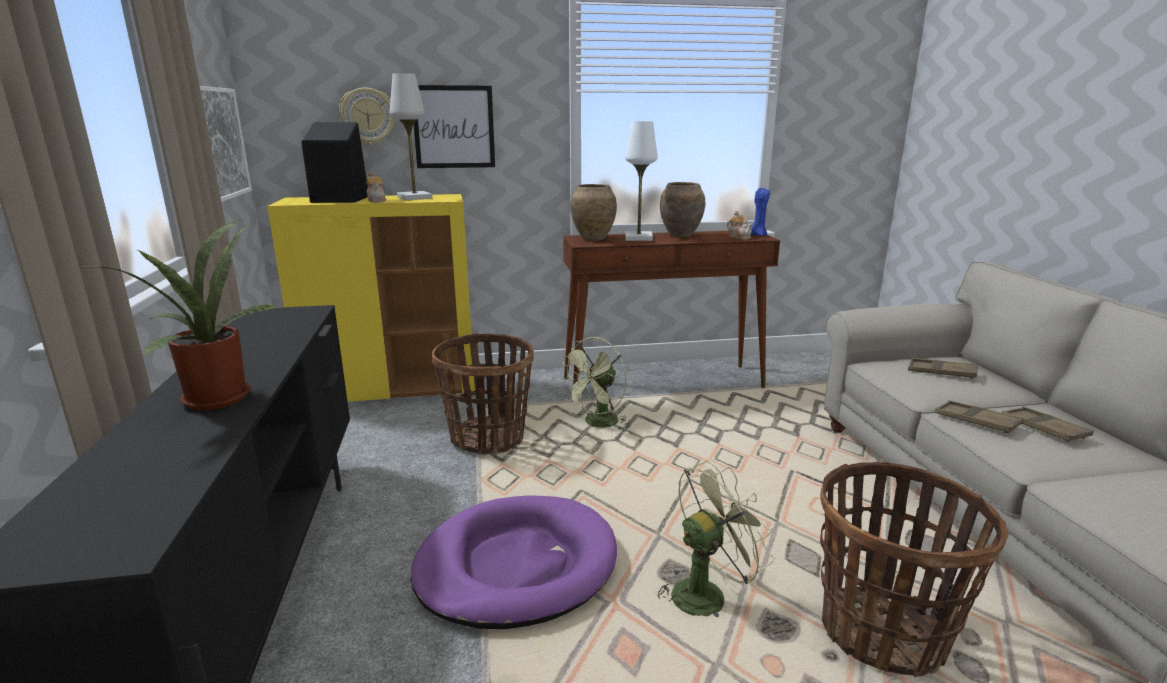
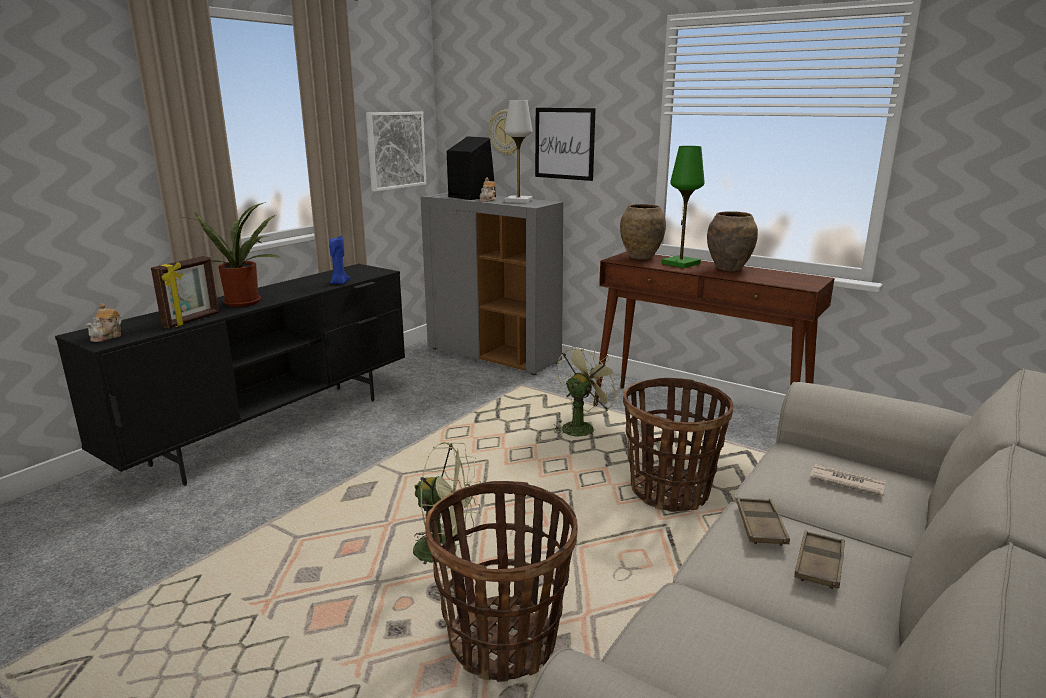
camera: 45 degrees right, 0 degrees up
(205, 450) = (192, 320): none -> picture frame
(394, 390) = (494, 355): yellow cabinet -> grey cabinet
(488, 438) = (494, 406): basket -> basket (670, 491)
(516, 566) = (381, 479): purple dog bed -> none
(597, 424) = (581, 427): green fan -> green fan turned 135 degrees clockwise
(638, 238) = (680, 263): white table lamp -> green table lamp
(739, 237) = (783, 280): teapot -> teapot (107, 337)
(757, 235) = (811, 283): blue candle -> blue candle (339, 283)
(941, 372) = (845, 481): brown tray -> newspaper

